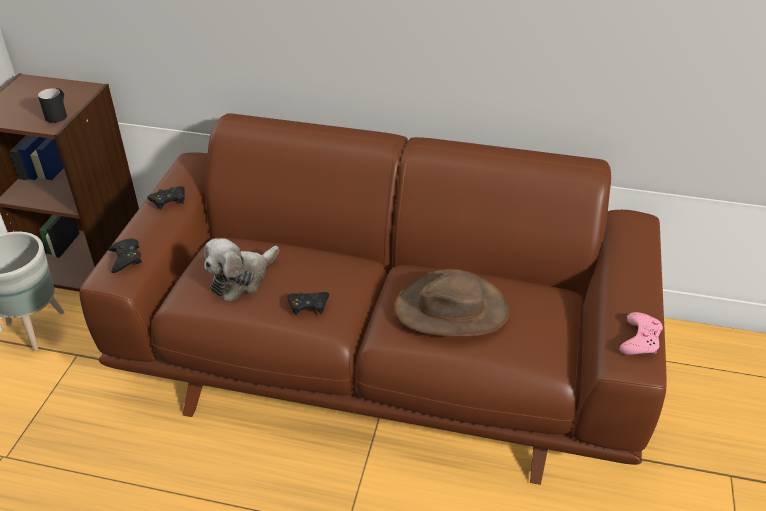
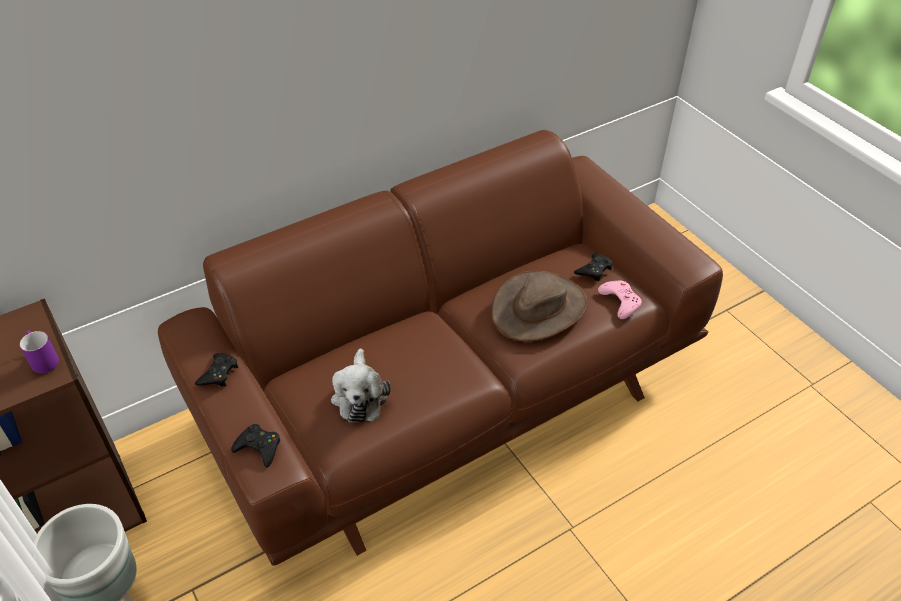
camera: 45 degrees left, 5 degrees up
(58, 114) = (42, 359): black mug -> purple mug
(308, 305) = (441, 377): black game controller -> black game controller (594, 270)
(640, 339) = (678, 246): pink game controller -> pink game controller (620, 301)

